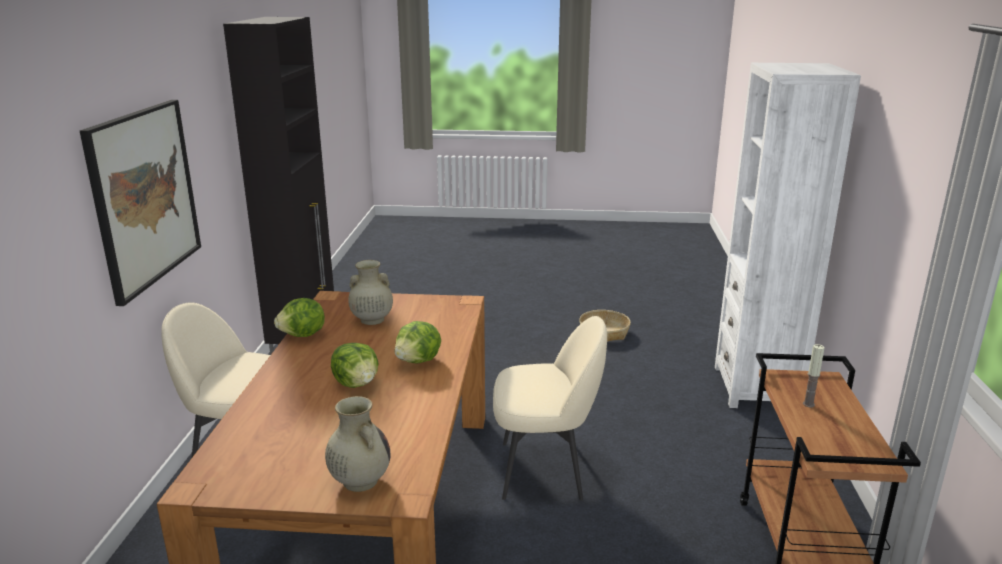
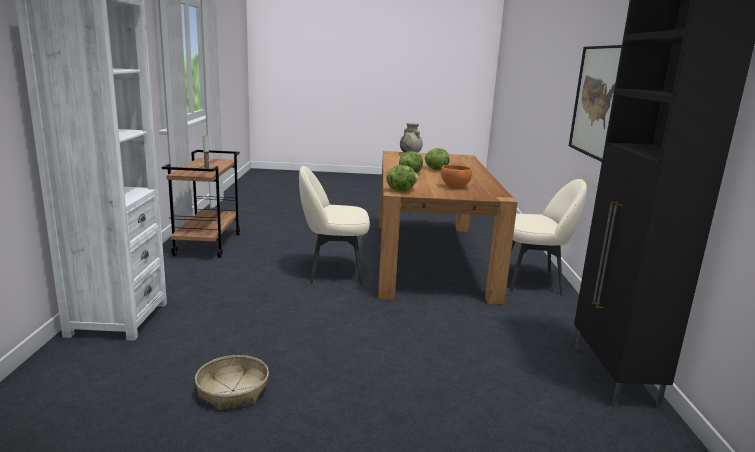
camera: 175 degrees right, 5 degrees down
(303, 335) = (489, 183): lettuce -> lettuce (400, 190)
(371, 320) = (455, 187): beige vase -> orange bowl

